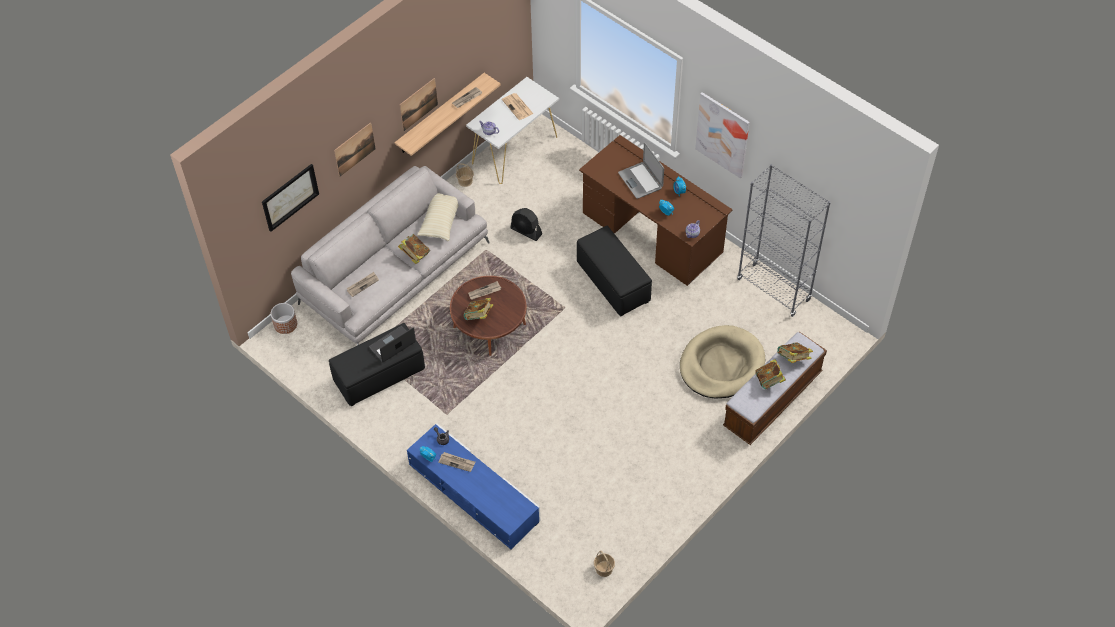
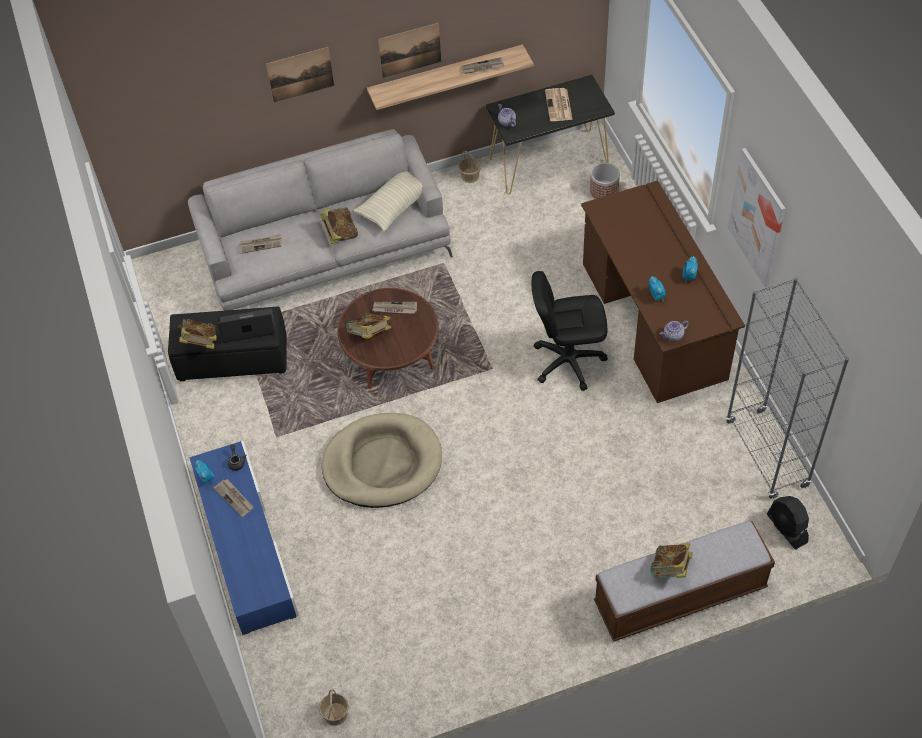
camera: 30 degrees right, 0 degrees up
(285, 324) = (173, 260): planter -> planter (604, 190)
(290, 197) = (191, 101): picture -> none
(515, 150) = (549, 161): white console table -> black console table
(526, 231) = (503, 260): black fan -> black fan (787, 528)
(612, 282) = (568, 361): black ottoman -> black office chair
(640, 180) = (648, 245): laptop -> none
(721, 365) = (641, 521): beige dog bed -> beige dog bed (382, 463)
(793, 359) = (720, 553): book -> book (200, 342)

